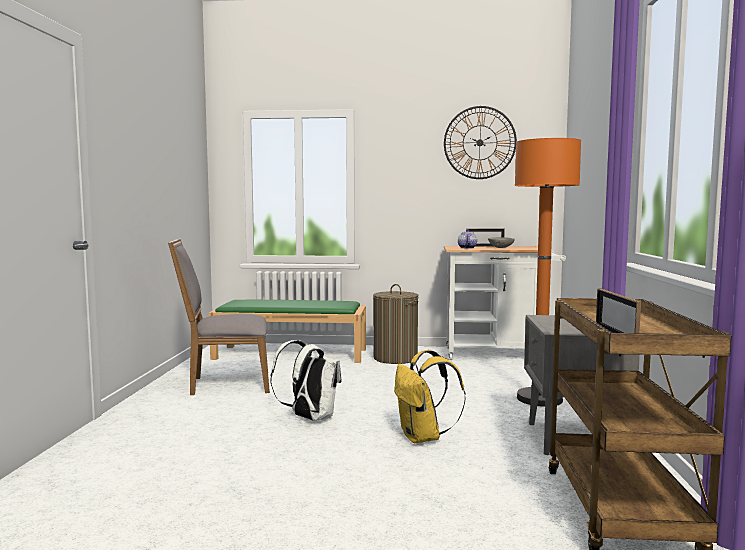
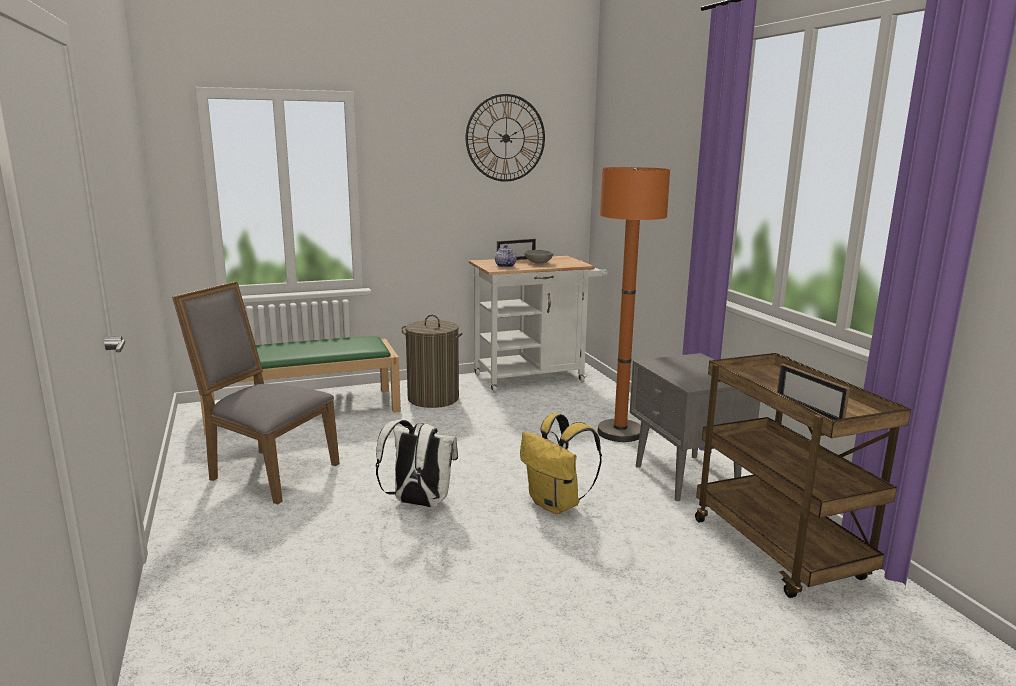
camera: 25 degrees left, 10 degrees up
(225, 384) = (267, 472): grey chair -> grey chair turned 60 degrees clockwise

